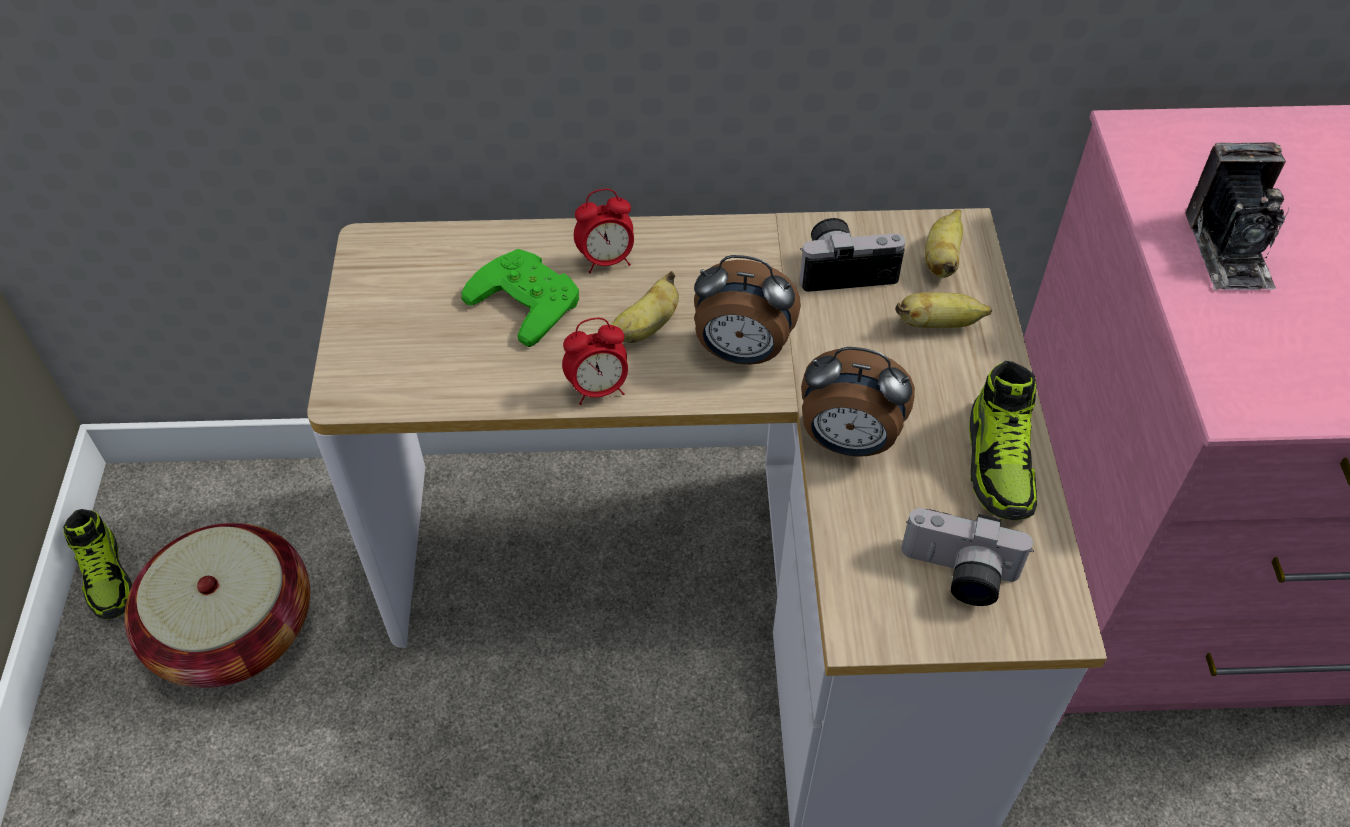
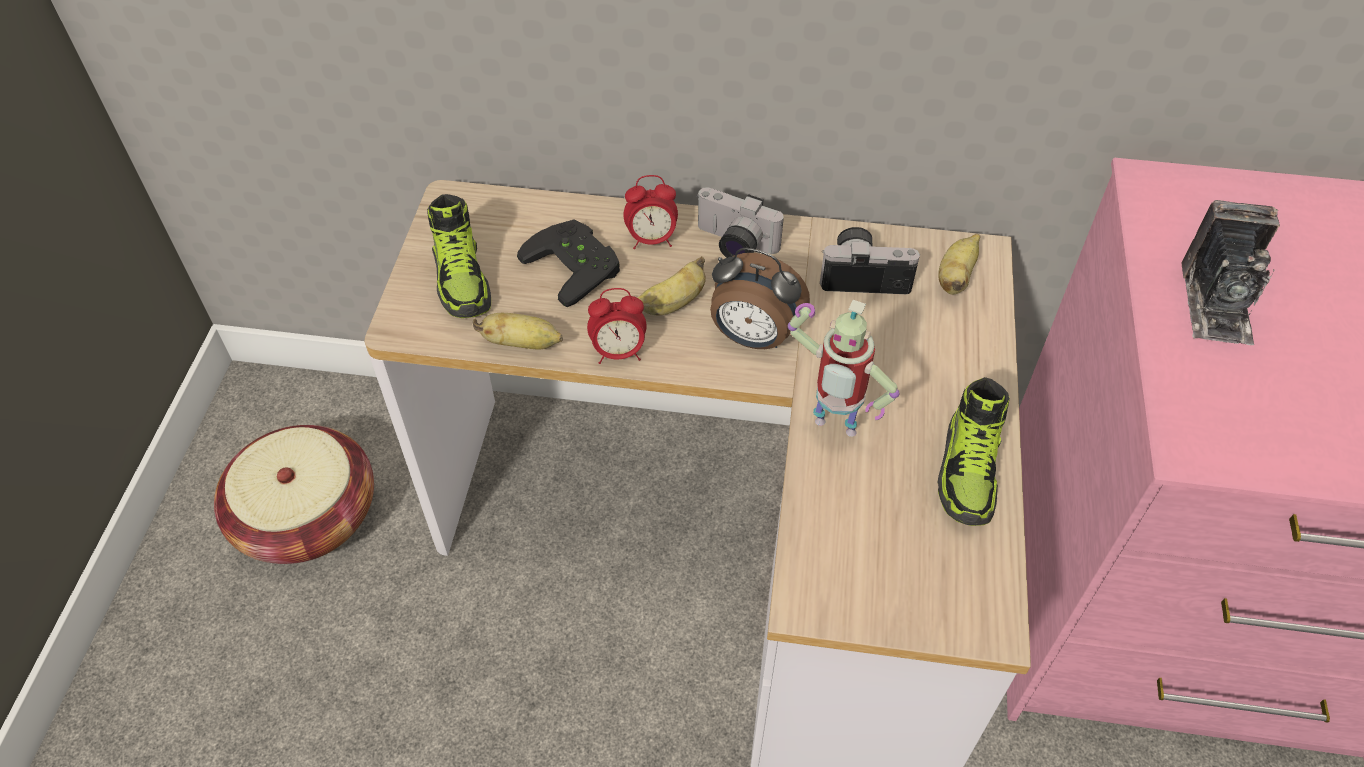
camera: 10 degrees right, 0 degrees up
(108, 577) = (214, 457): shoe -> shoe (462, 279)
(530, 299) = (577, 265): green game controller -> black game controller
(848, 442) = (832, 431): alarm clock -> toy robot
(938, 324) = (939, 336): banana -> banana (523, 344)
(958, 575) = (906, 568): camera -> camera (733, 245)

